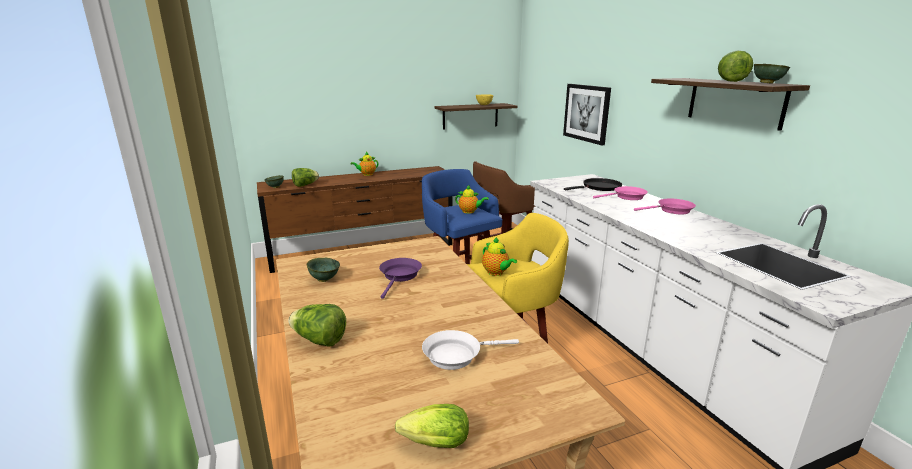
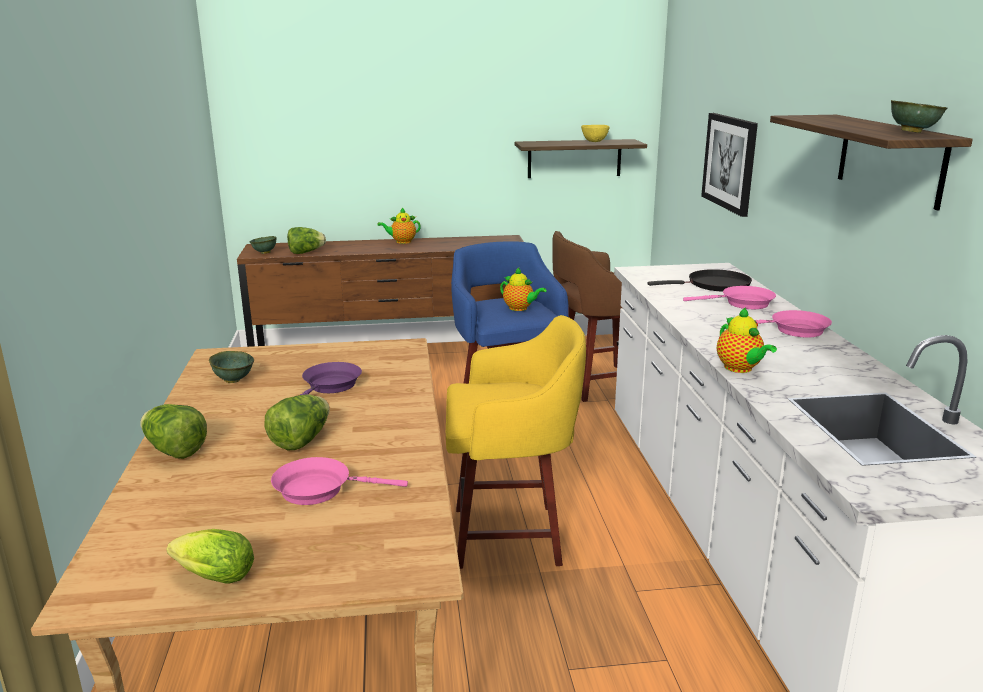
camera: 15 degrees right, 0 degrees up
(456, 355) = (319, 489): white frying pan -> pink frying pan
(496, 273) = (486, 399): teapot -> teapot (740, 369)
(729, 81) = (872, 125): lettuce -> lettuce (301, 440)

